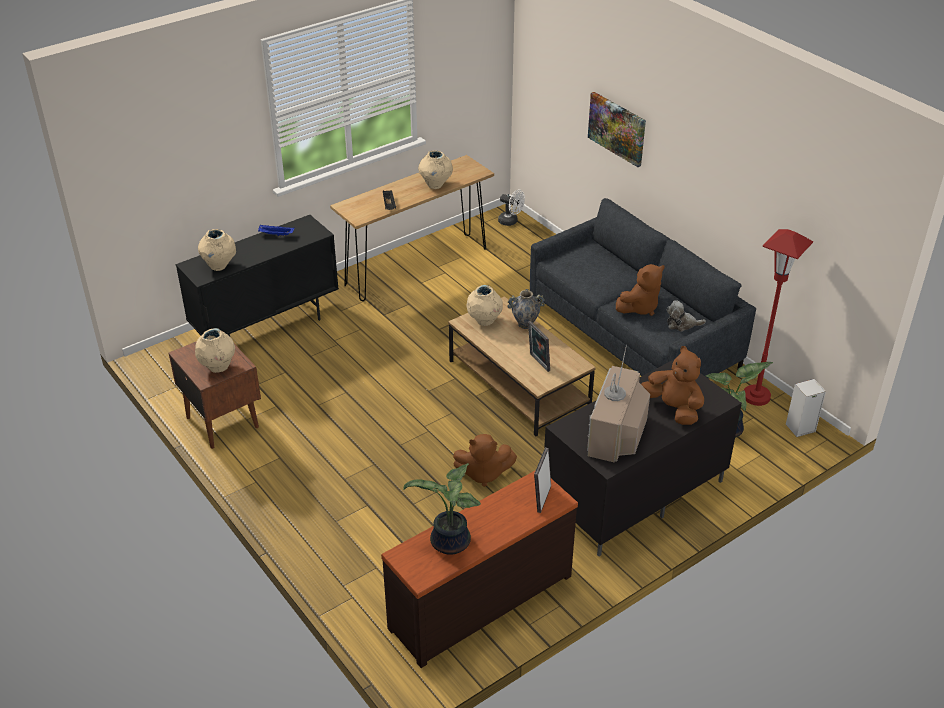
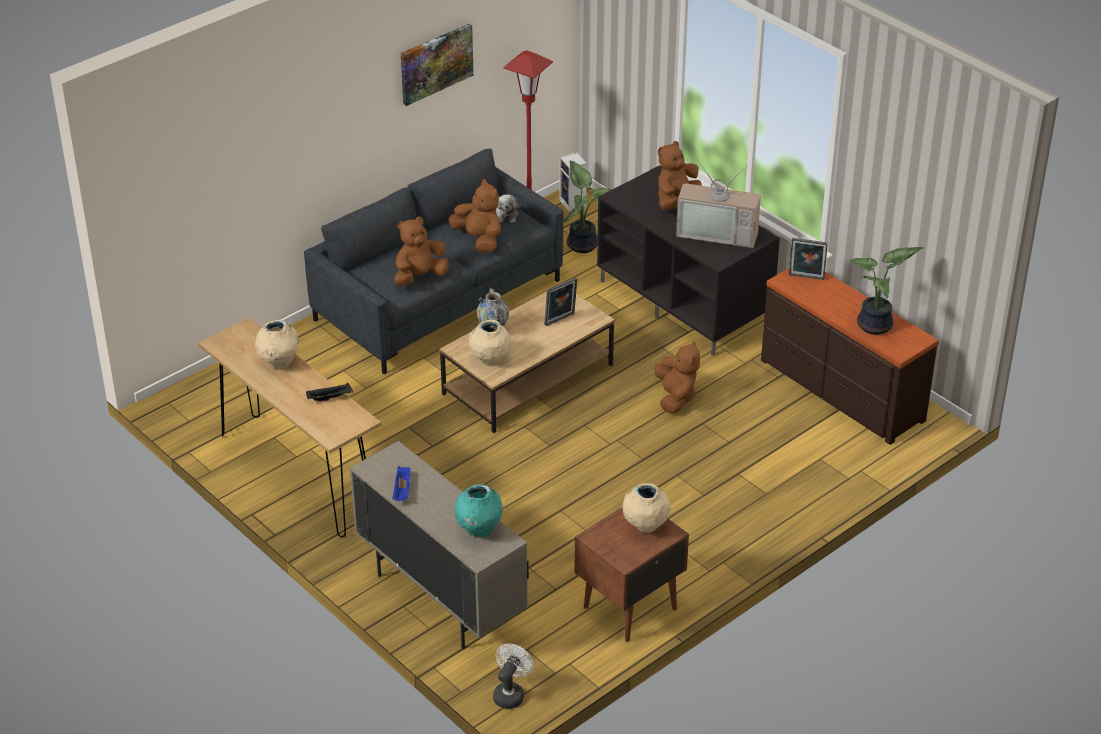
camera: 95 degrees left, 0 degrees up
(219, 266) = (479, 530): beige vase -> turquoise vase
(267, 328) = (440, 598): black cabinet -> beige cabinet
(511, 221) = (190, 398): white fan -> white fan (510, 693)
(583, 274) = (419, 277): none -> brown plush toy
(617, 128) = (286, 158): picture -> picture (436, 63)

